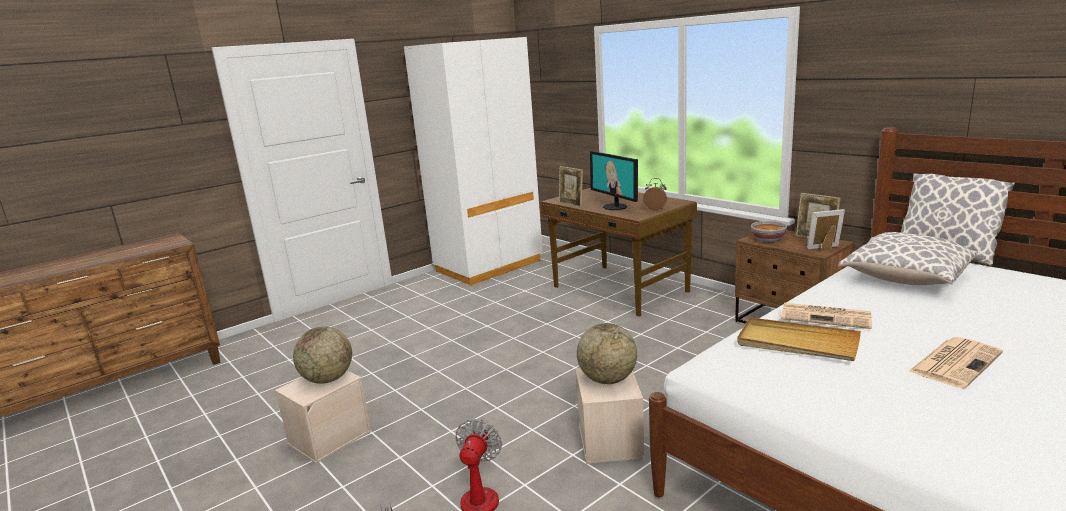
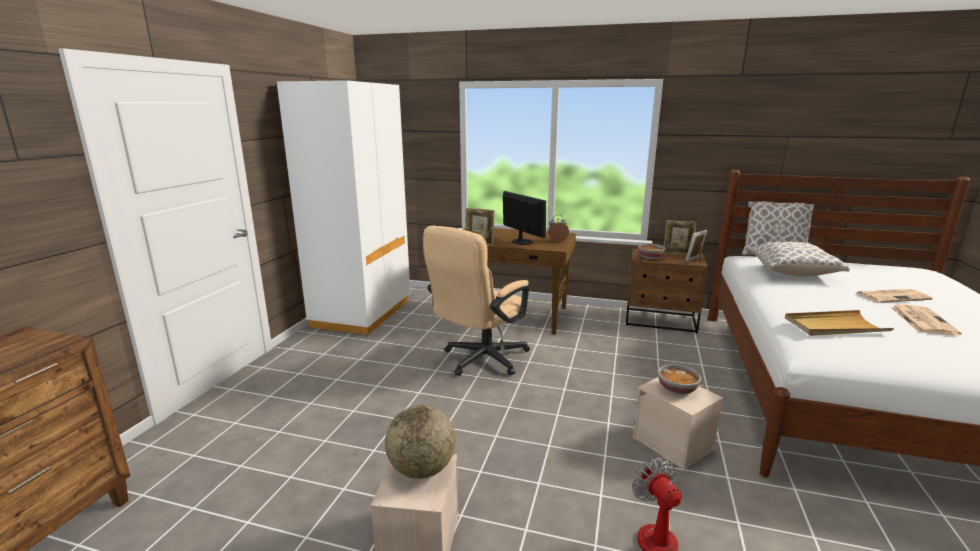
camera: 35 degrees left, 0 degrees up
(533, 325) = (480, 361): none -> beige office chair
(607, 379) = (677, 389): globe -> bowl
(615, 207) = (521, 242): monitor -> monitor turned 150 degrees counterclockwise
(827, 316) = (810, 304): newspaper -> newspaper (893, 296)

